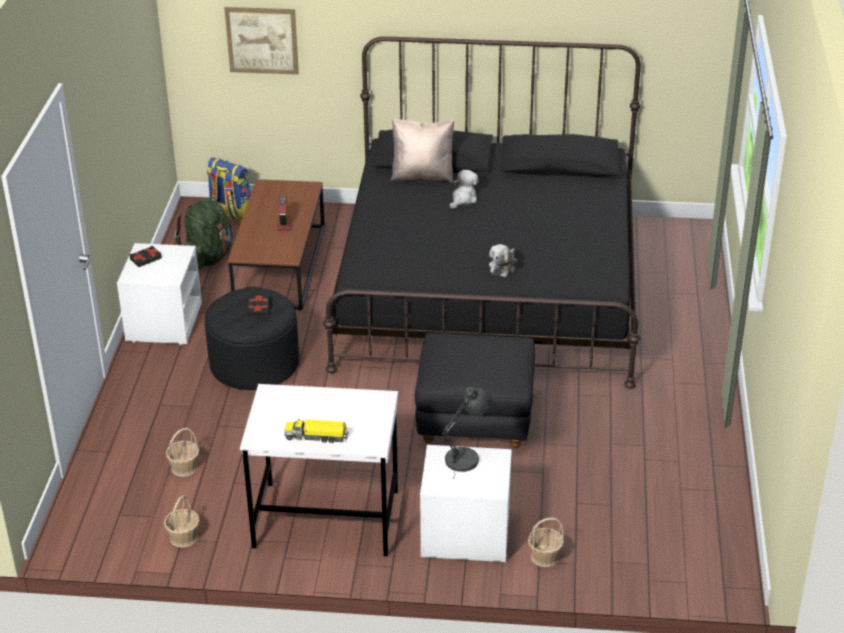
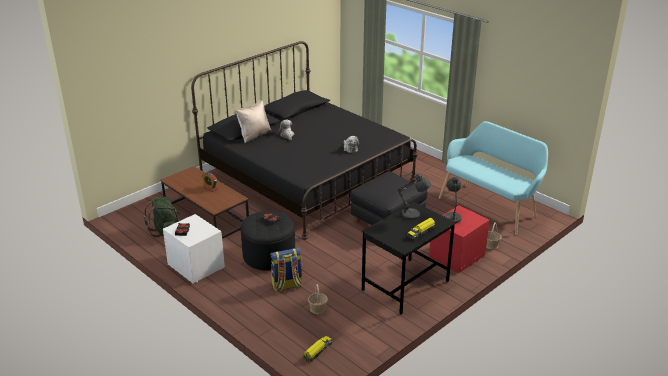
camera: 50 degrees left, 5 degrees down
(96, 514) = (317, 351): none -> toy truck
(184, 537) = (369, 331): basket -> none
(230, 214) = (141, 210): backpack -> backpack (286, 285)
(262, 40) = (137, 98): picture -> none
(325, 520) = (405, 286): white desk -> black desk
(356, 408) = (413, 215): none -> grey table lamp
(464, 535) = (457, 257): white nightstand -> red nightstand
(662, 505) = (490, 207): none -> turquoise bench

